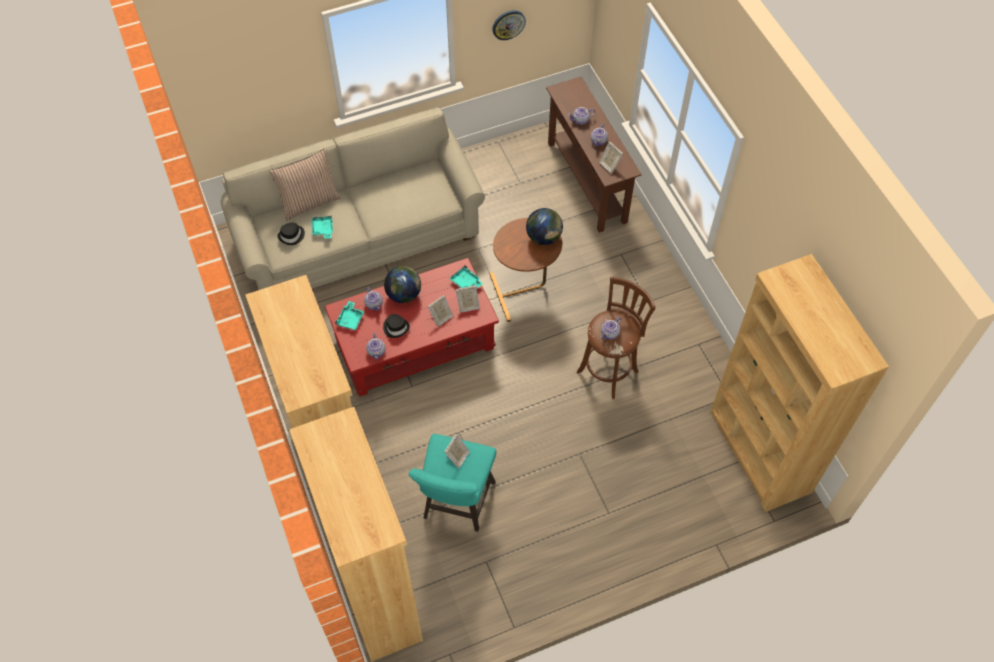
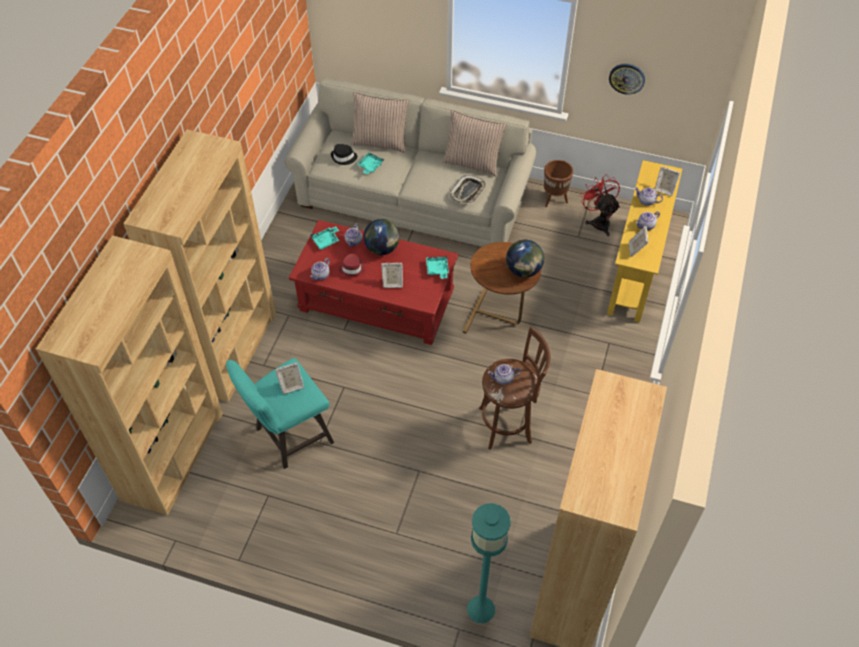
camera: 40 degrees right, 5 degrees down
(396, 327) = (352, 268): black hat -> red hat
(405, 172) = (472, 162): none -> pillow
(427, 200) = (468, 192): none -> tray
(467, 305) = (421, 287): picture frame -> picture frame (664, 189)
(474, 163) = (554, 200): none -> brown planter
(524, 160) = (598, 221): none -> red fan
(587, 182) = (636, 269): brown console table -> yellow console table
(717, 519) = (480, 609): none -> turquoise floor lamp

